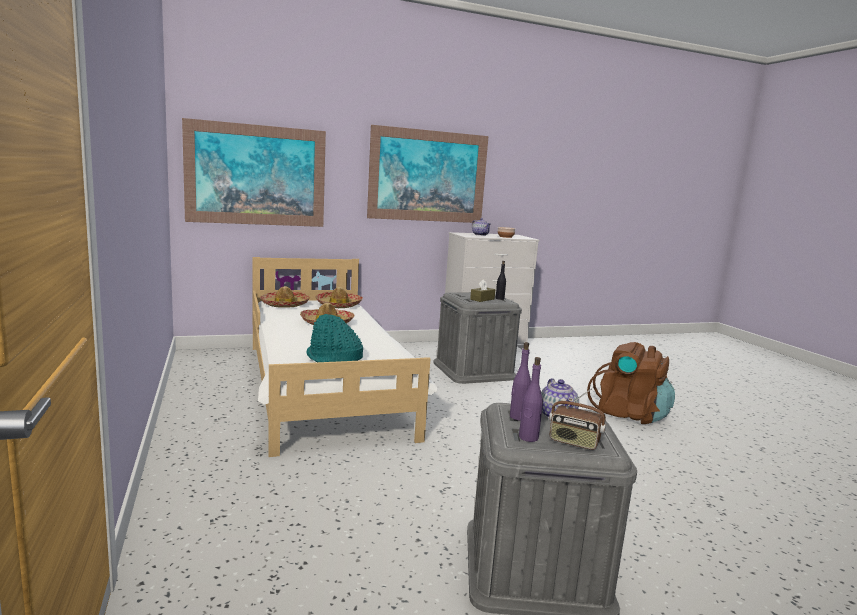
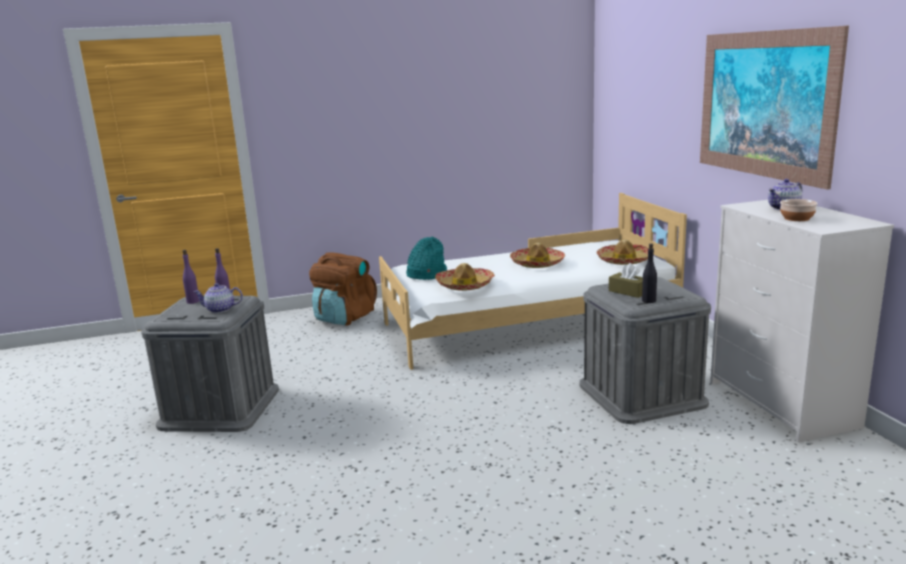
camera: 95 degrees right, 5 degrees up
(256, 175) = (631, 106): picture -> none
(285, 304) = (600, 246): hat -> hat (465, 285)
(574, 442) = (178, 311): radio -> none
(629, 414) = (516, 506): brown backpack -> brown backpack (344, 318)

